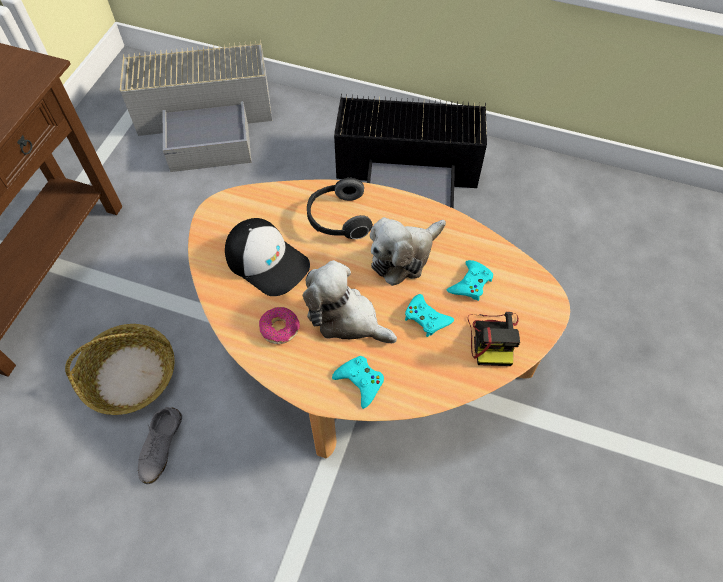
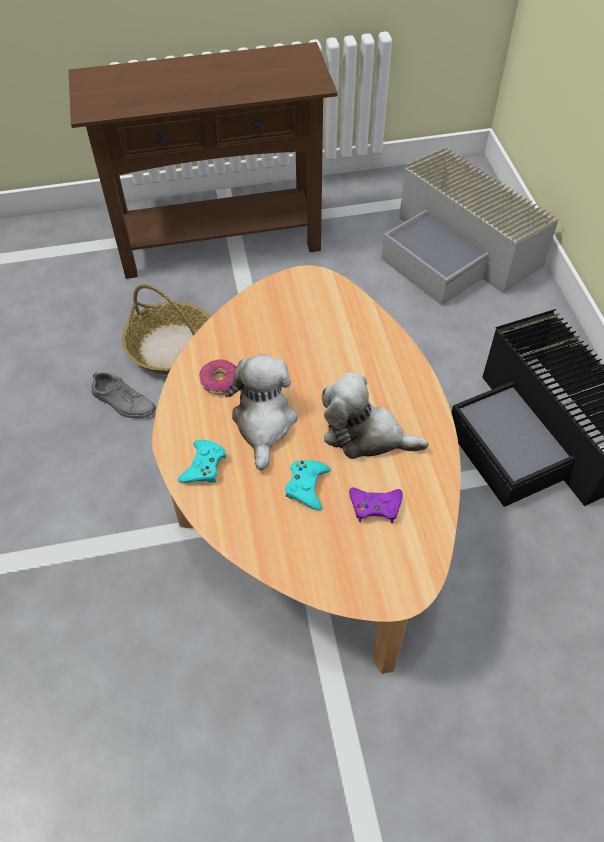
camera: 60 degrees right, 5 degrees down
(161, 446) = (123, 402): grey shoe -> grey shoe turned 135 degrees counterclockwise
(267, 261) = (283, 338): cap -> none
(338, 219) = (368, 364): headphones -> none
(470, 283) = (375, 506): turquoise game controller -> purple game controller
(493, 338) = (324, 555): camera -> none

